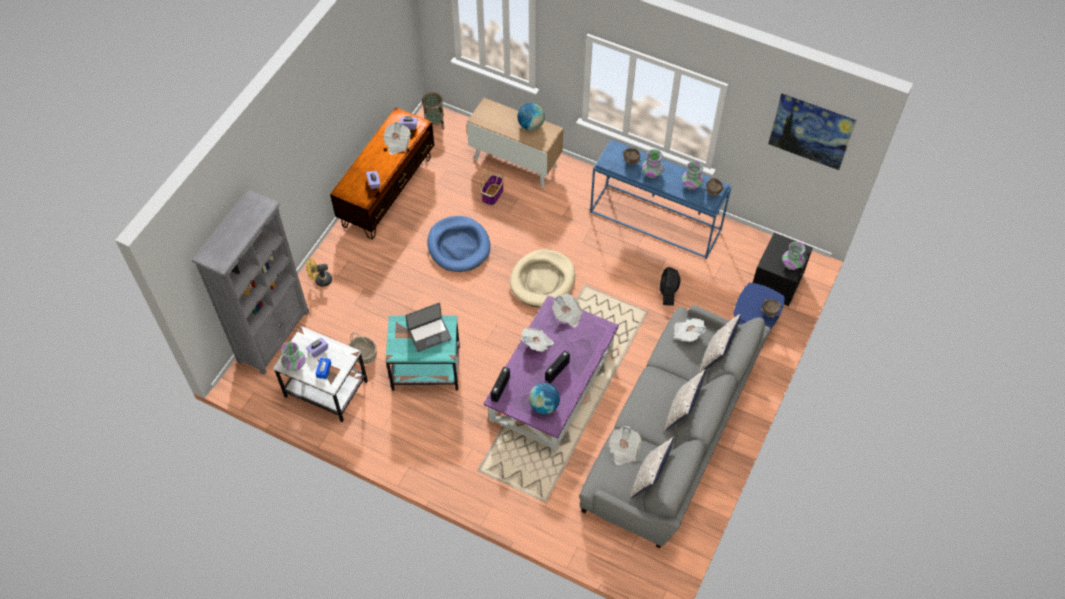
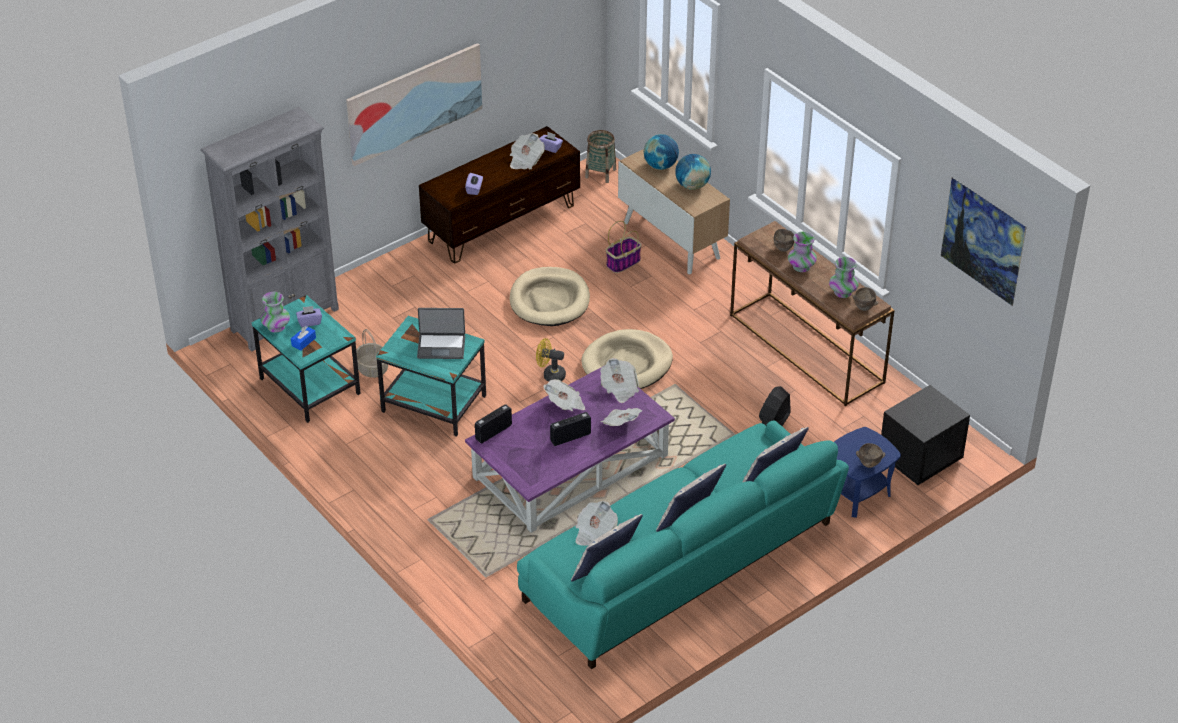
camera: 25 degrees right, 15 degrees down
(316, 140) = (415, 103): none -> picture
(320, 280) = (370, 284): yellow fan -> yellow fan (550, 375)
(325, 390) = (309, 387): white side table -> turquoise side table
(458, 246) = (549, 300): blue dog bed -> beige dog bed
(544, 405) = (533, 464): globe -> globe (660, 166)
(656, 220) = (808, 349): blue console table -> brown console table
(671, 435) = (681, 564): grey sofa -> turquoise sofa
(687, 333) = (749, 449): newspaper -> newspaper (621, 424)
(791, 264) = (930, 423): vase -> none

